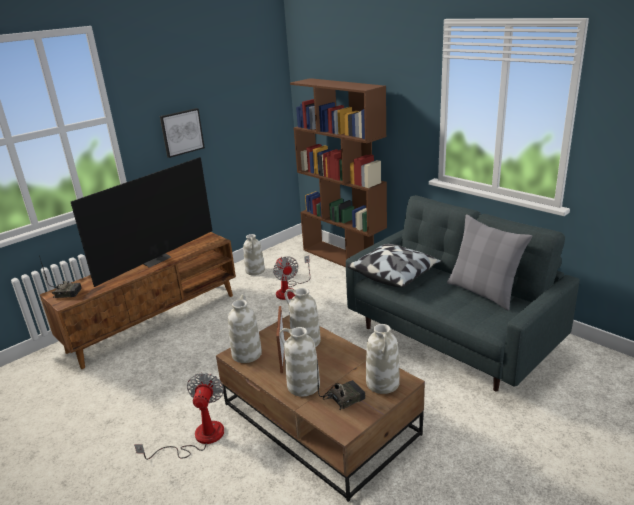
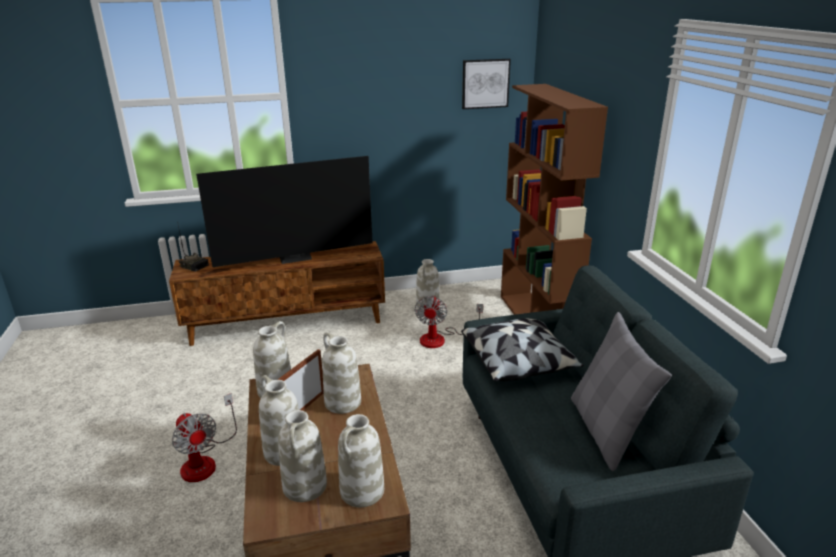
camera: 30 degrees right, 0 degrees up
(182, 132) = (369, 124): picture -> picture (485, 83)
(199, 438) = (205, 460): fan -> fan turned 105 degrees clockwise
(344, 397) = (305, 486): radio -> white vase

